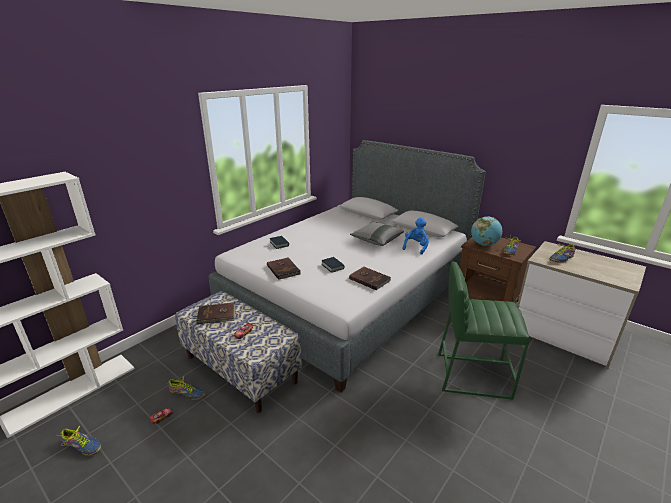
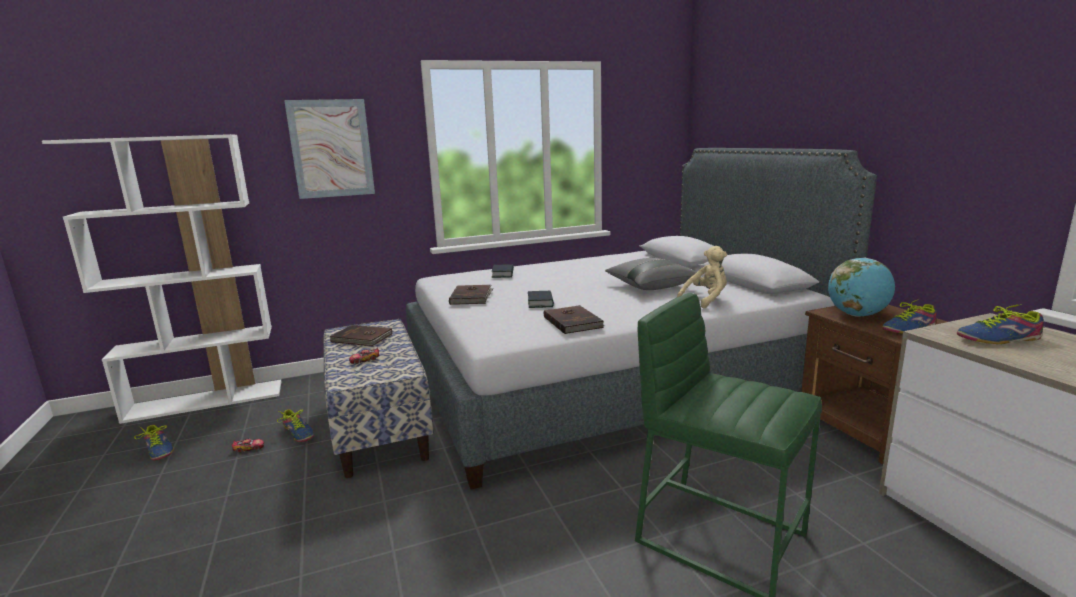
camera: 30 degrees right, 10 degrees down
(140, 170) = (331, 149): none -> picture
(416, 247) = (706, 300): blue plush toy -> beige plush toy

